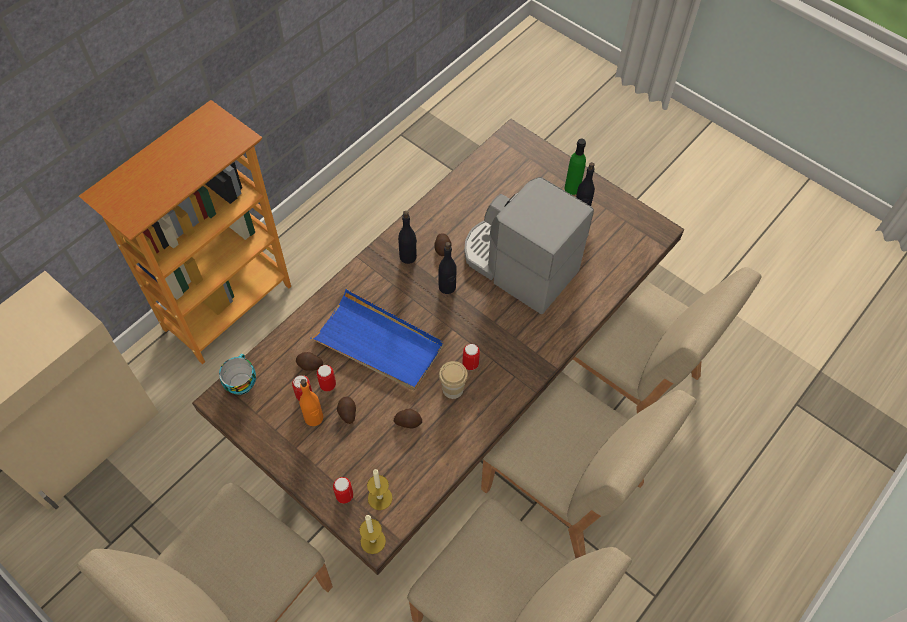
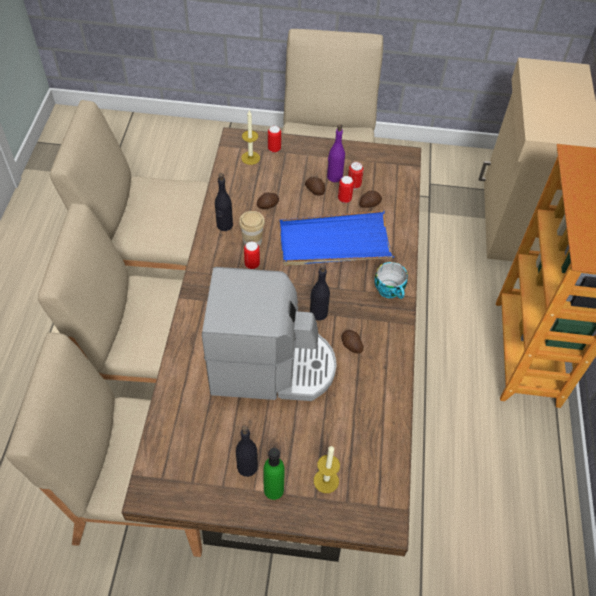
camera: 145 degrees right, 5 degrees down
(240, 382) = (404, 172): cup -> cup (390, 290)
(314, 418) = (334, 177): orange bottle -> purple bottle
(373, 541) = (236, 137): candle -> candle (326, 481)
(408, 256) = (373, 321): black bottle -> black bottle (224, 225)

